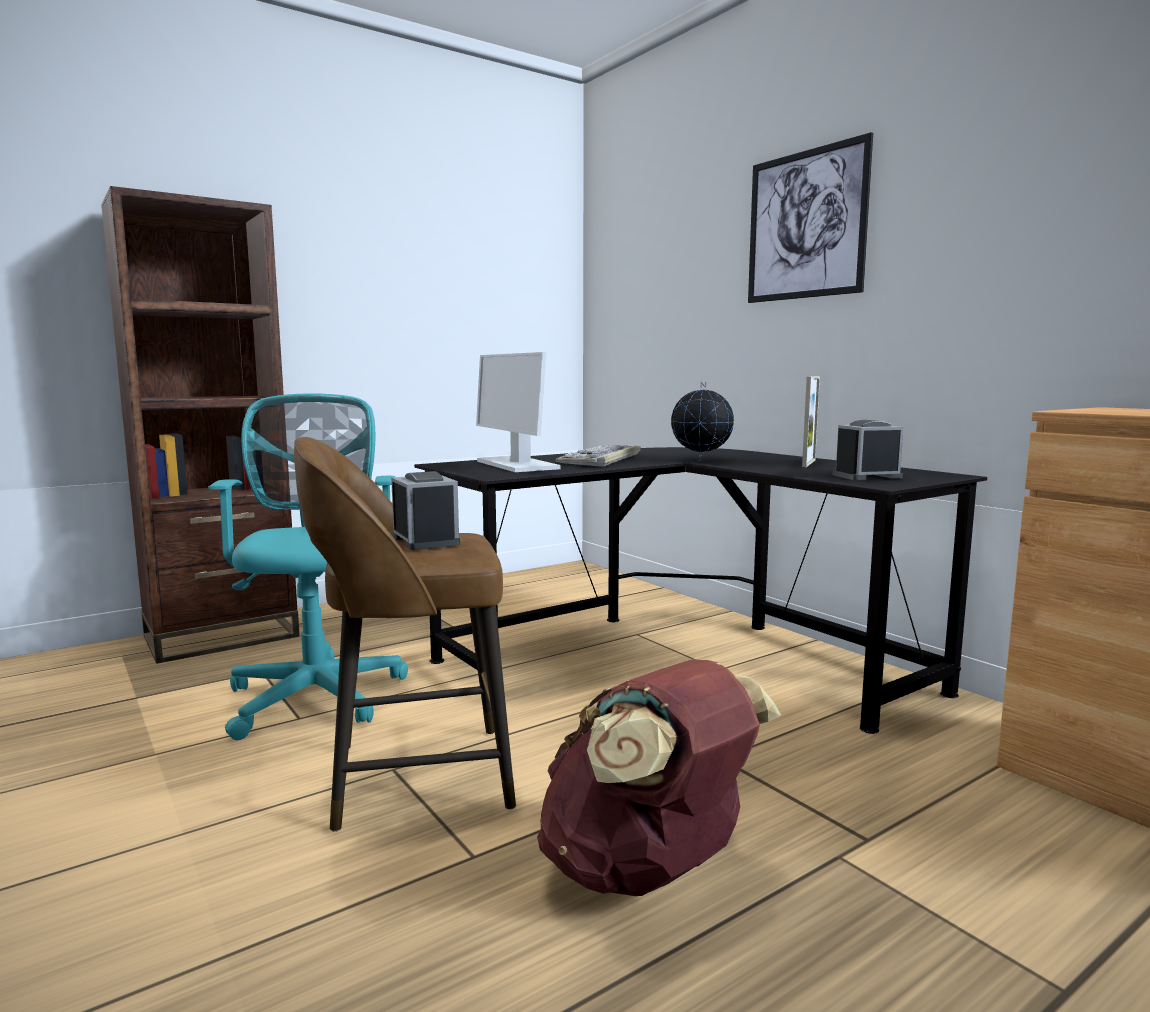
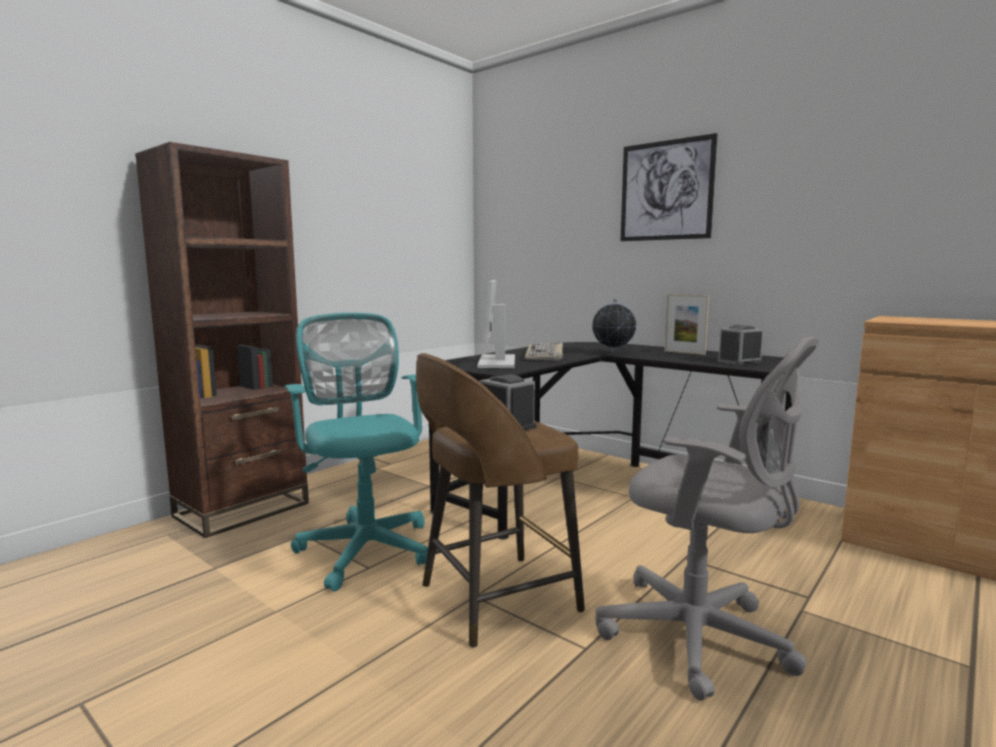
camera: 15 degrees left, 0 degrees up
(516, 465) = (496, 362): monitor -> monitor turned 45 degrees clockwise
(647, 871) = (702, 638): brown backpack -> grey office chair
(808, 463) = (684, 353): picture frame -> picture frame turned 120 degrees clockwise

